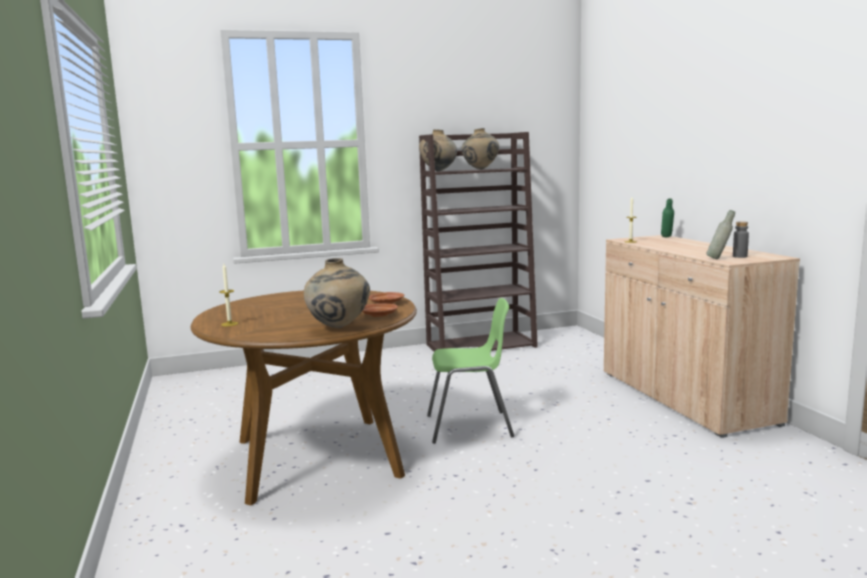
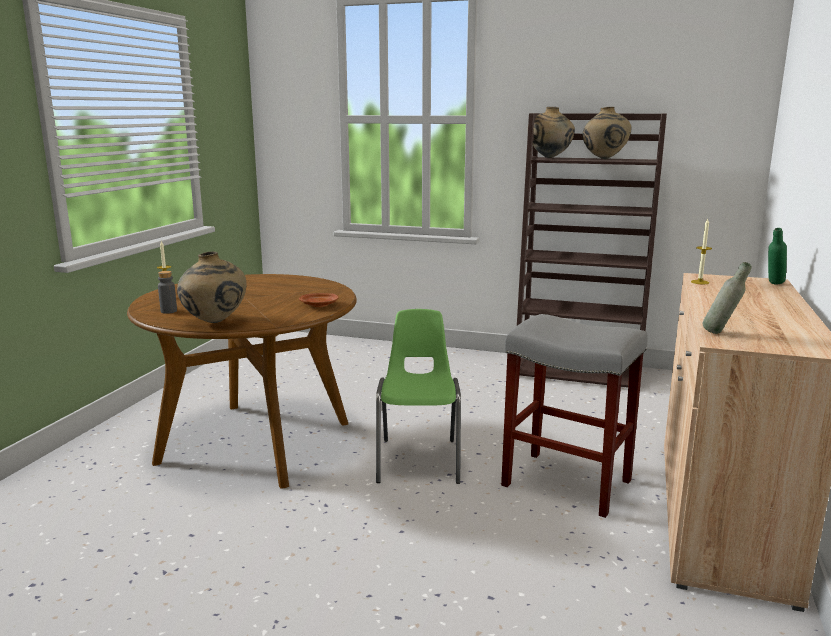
camera: 35 degrees right, 5 degrees up
(379, 315) = (277, 317): brown plate -> none
(470, 427) = (419, 460): green chair -> green chair turned 120 degrees counterclockwise
(582, 409) = (564, 483): none -> grey stool
(739, 256) = (765, 337): grey bottle -> grey bottle (169, 311)

